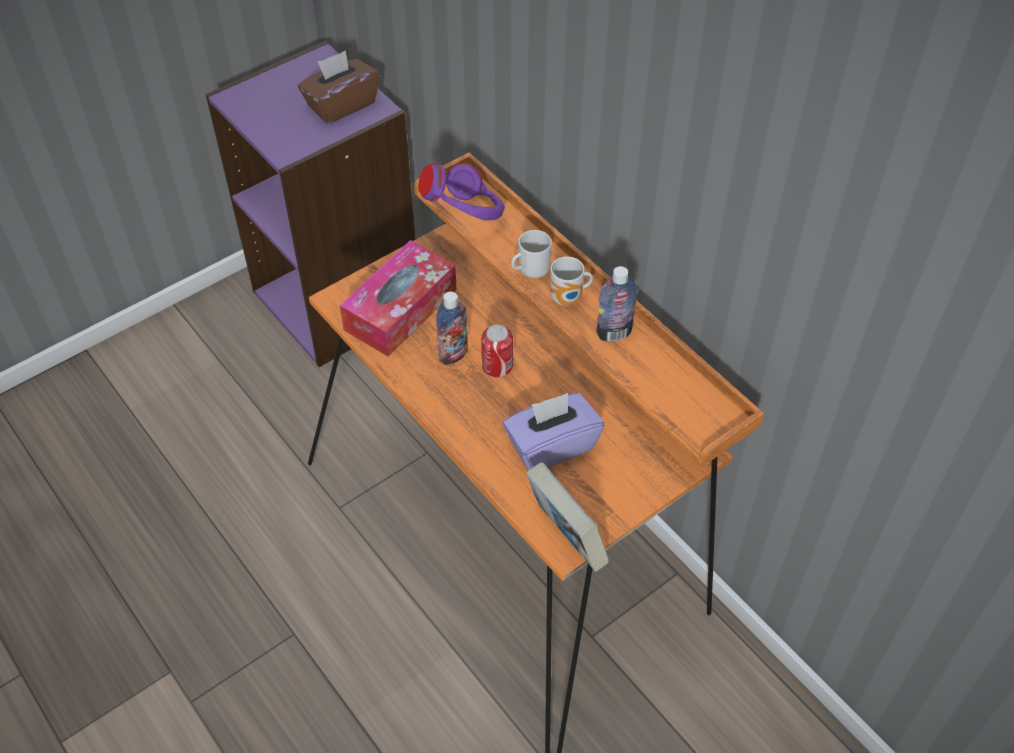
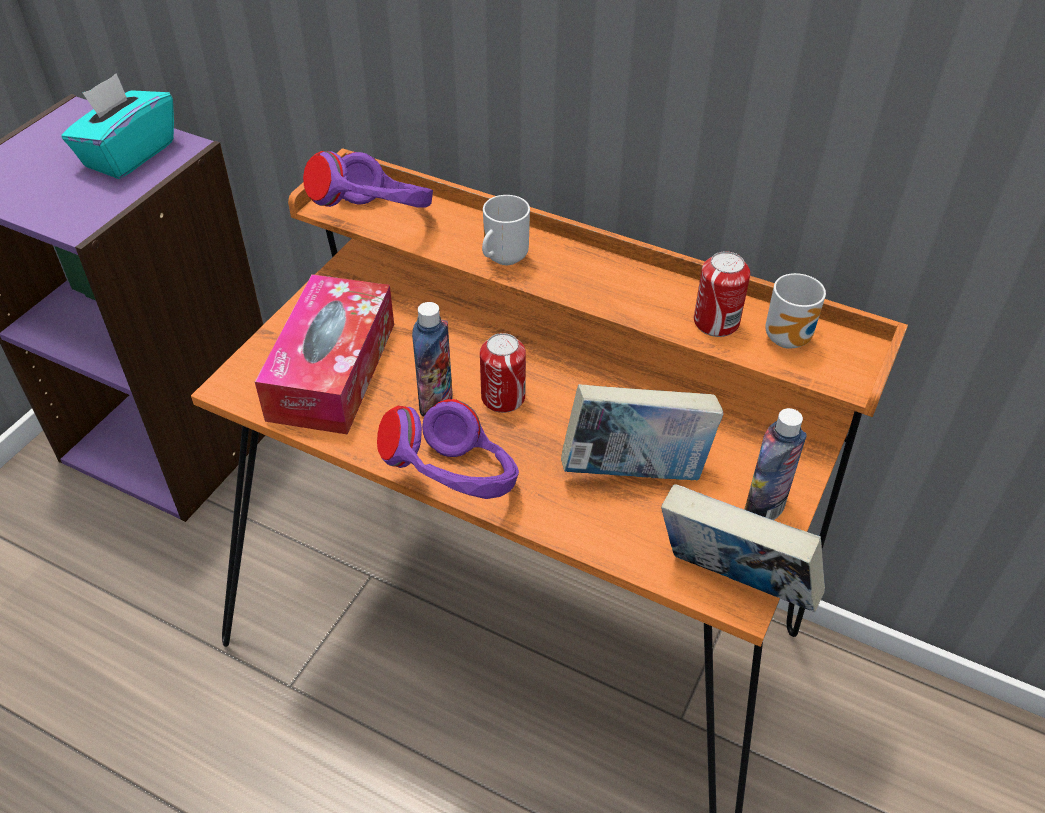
camera: 25 degrees left, 5 degrees down
(341, 105) = (128, 154): brown tissue box -> turquoise tissue box
(435, 413) = (455, 484): none -> purple headphones
(551, 446) = (635, 471): purple tissue box -> book
(568, 299) = (571, 276): mug -> mug (791, 339)
(614, 333) = (655, 296): bottle -> bottle (764, 508)
(642, 365) = (716, 322): none -> can

